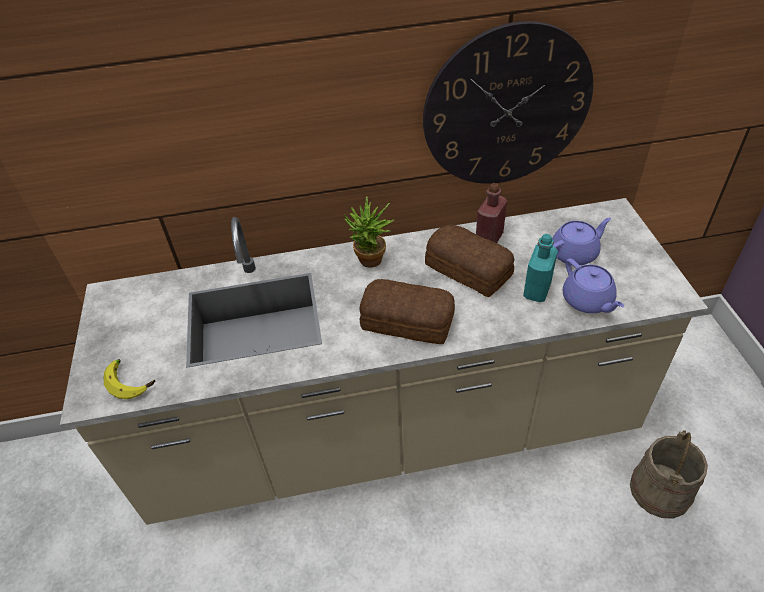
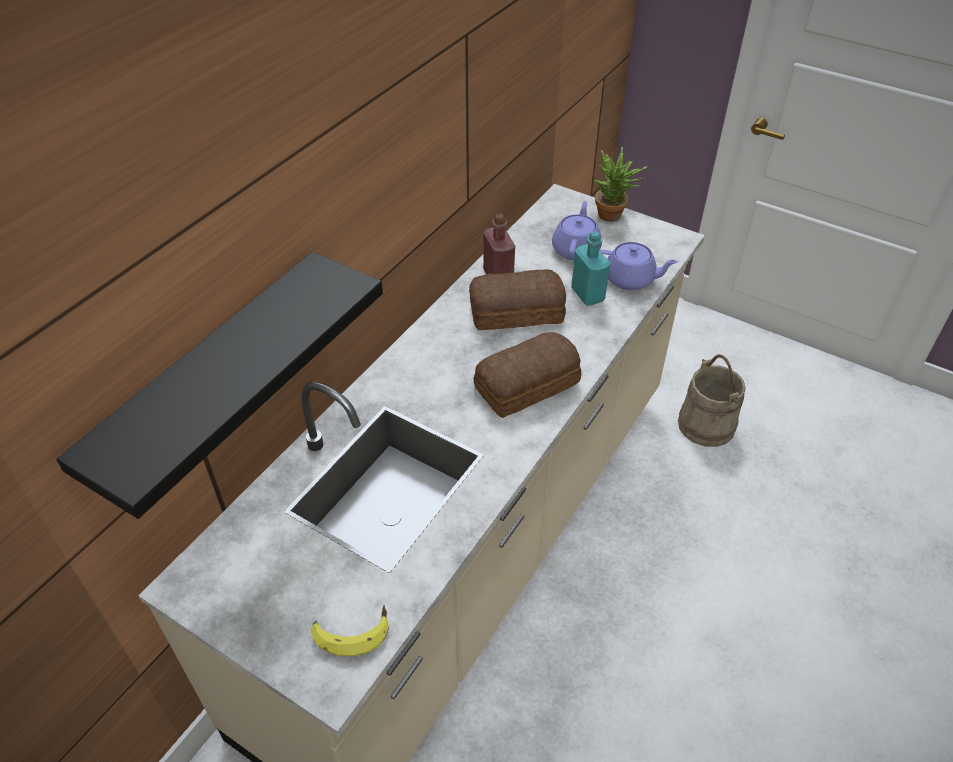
camera: 50 degrees left, 0 degrees up
(166, 175) = (210, 378): none -> black shelf
(370, 263) = (428, 361): potted plant -> potted plant (613, 217)
(507, 108) = (474, 134): wall clock -> none

